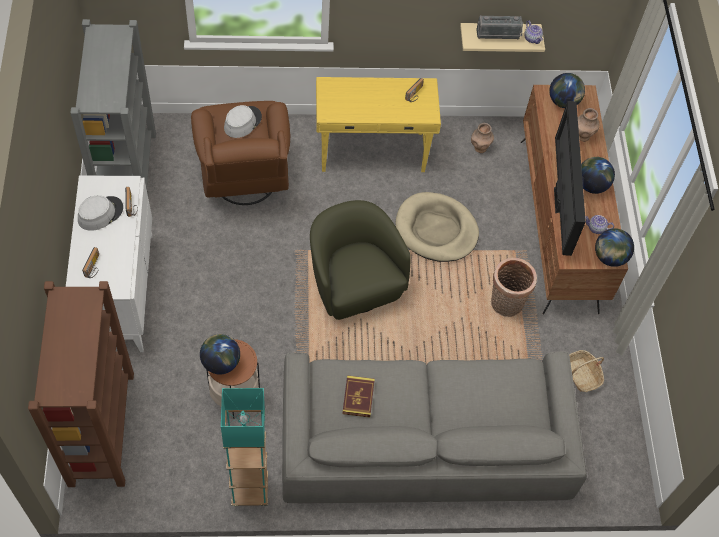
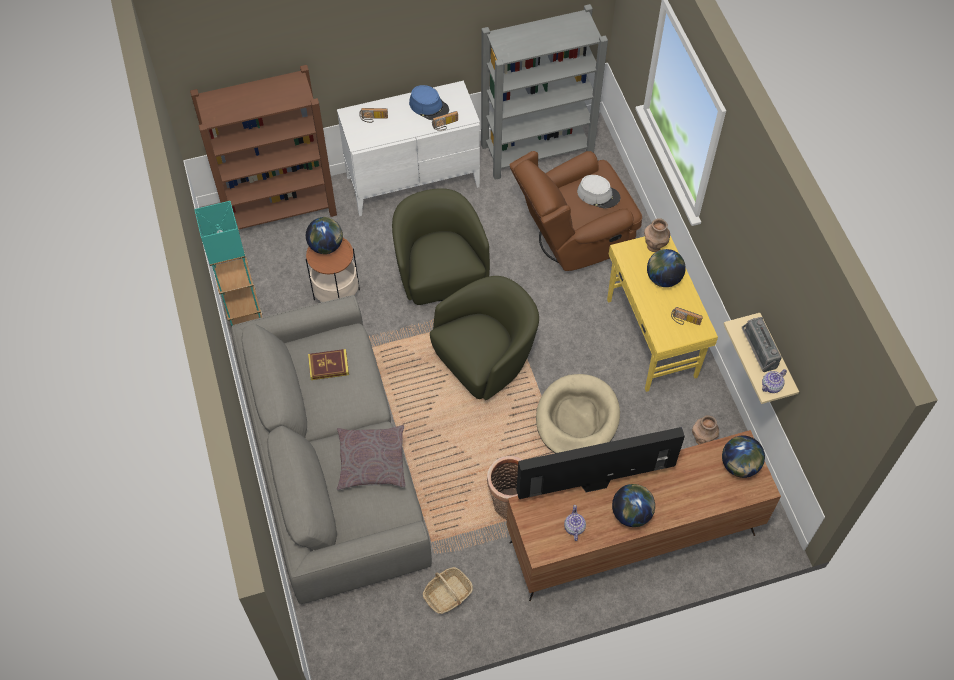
camera: 80 degrees right, 0 degrees up
(100, 213) = (429, 106): grey hat -> blue hat
(242, 296) = (439, 272): none -> green armchair
(474, 383) = (371, 462): none -> grey pillow
(582, 136) = (698, 493): brown vase -> brown vase (654, 246)
(609, 257) = (540, 547): globe -> globe (663, 278)

